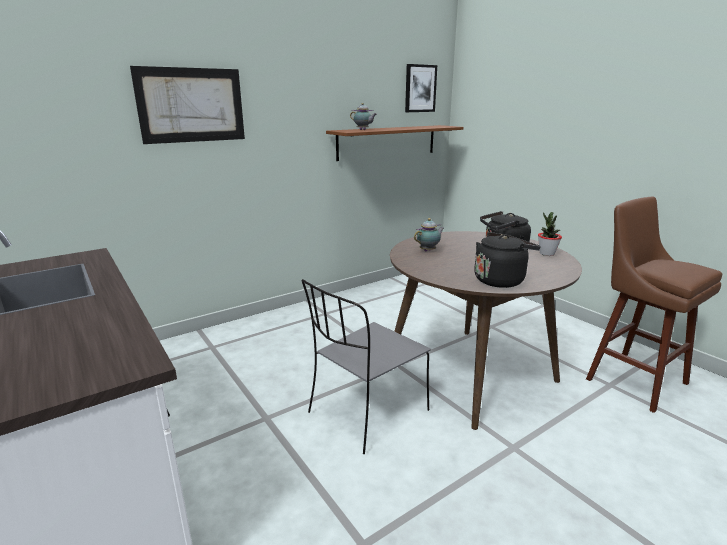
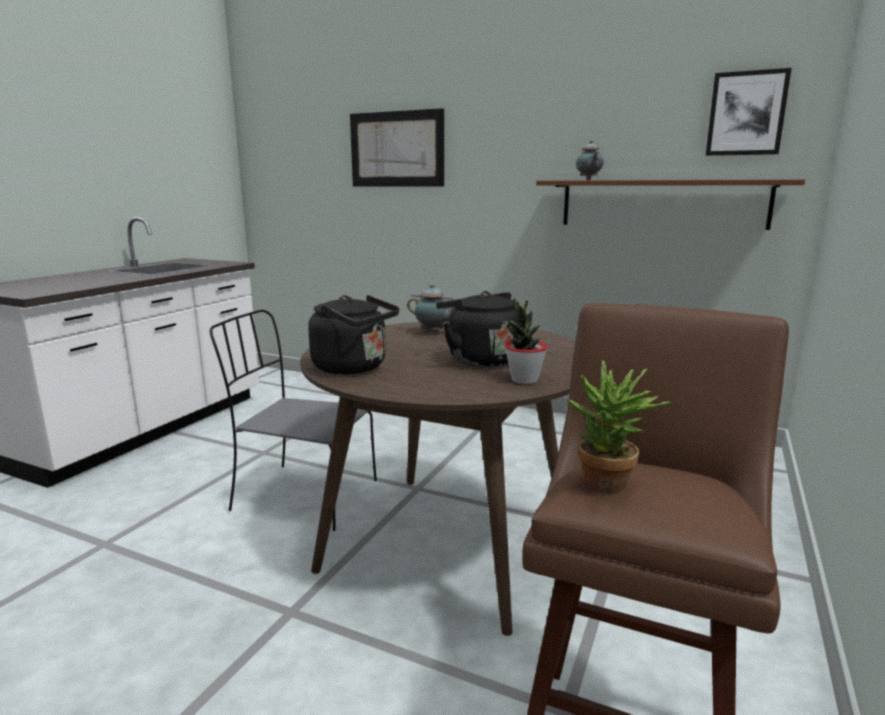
camera: 60 degrees right, 5 degrees down
(677, 271) = (608, 486): none -> potted plant

